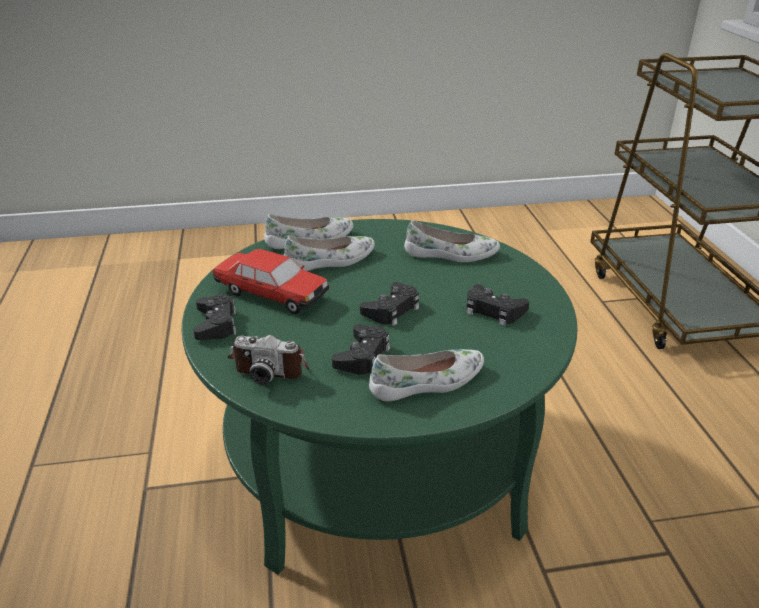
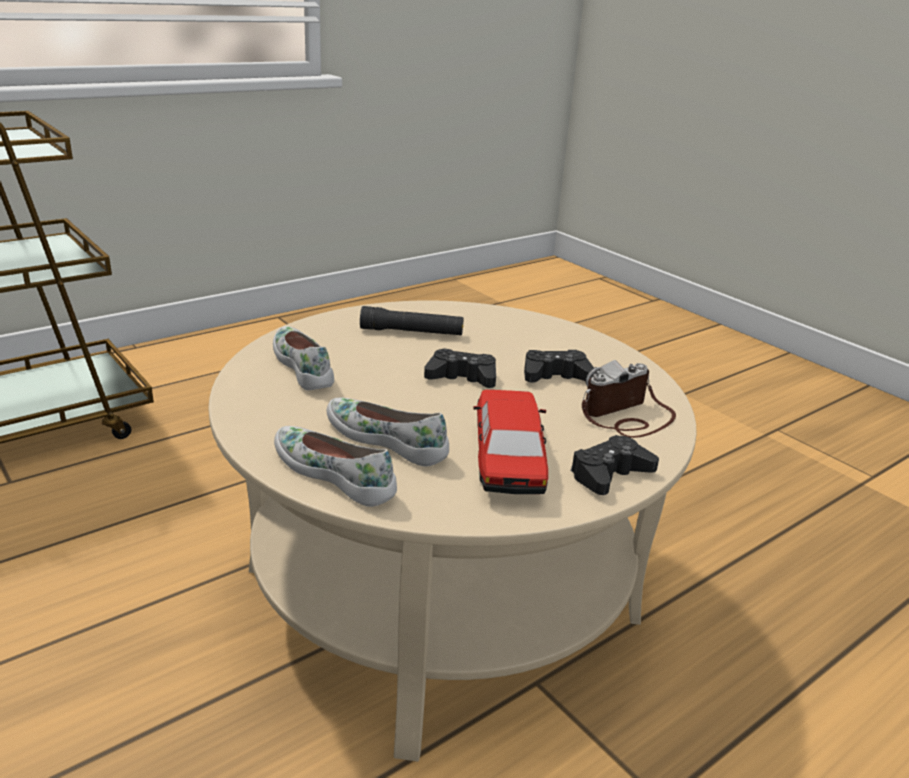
camera: 120 degrees left, 5 degrees down
(271, 364) = (626, 416): camera -> camera turned 105 degrees counterclockwise
(379, 460) = (441, 593): green coffee table -> beige coffee table
(428, 383) = (554, 343): white shoe -> none
(493, 311) = (412, 332): black game controller -> black flashlight

